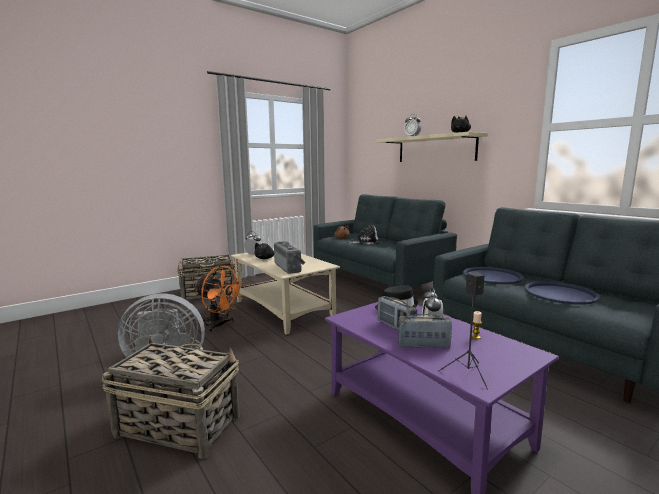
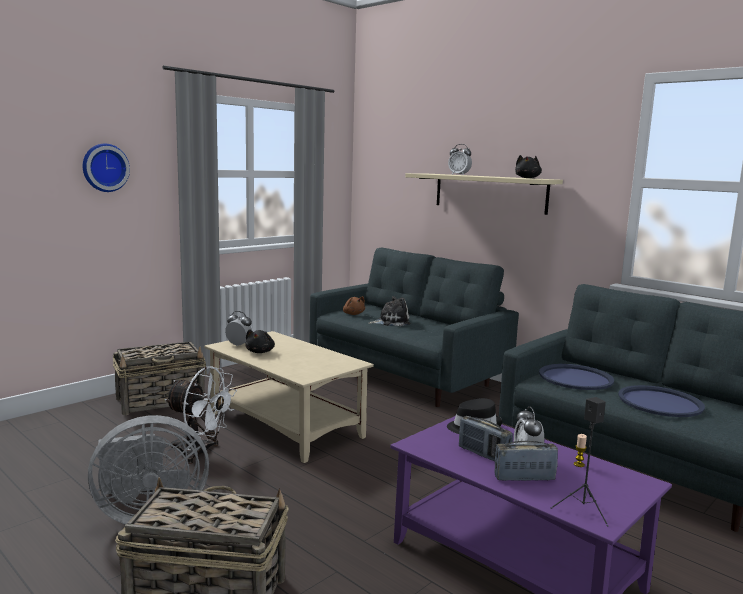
camera: 10 degrees left, 0 degrees up
(171, 140) = (104, 167): none -> wall clock
(219, 325) = (200, 453): orange fan -> white fan
(290, 267) = (305, 367): radio -> none

